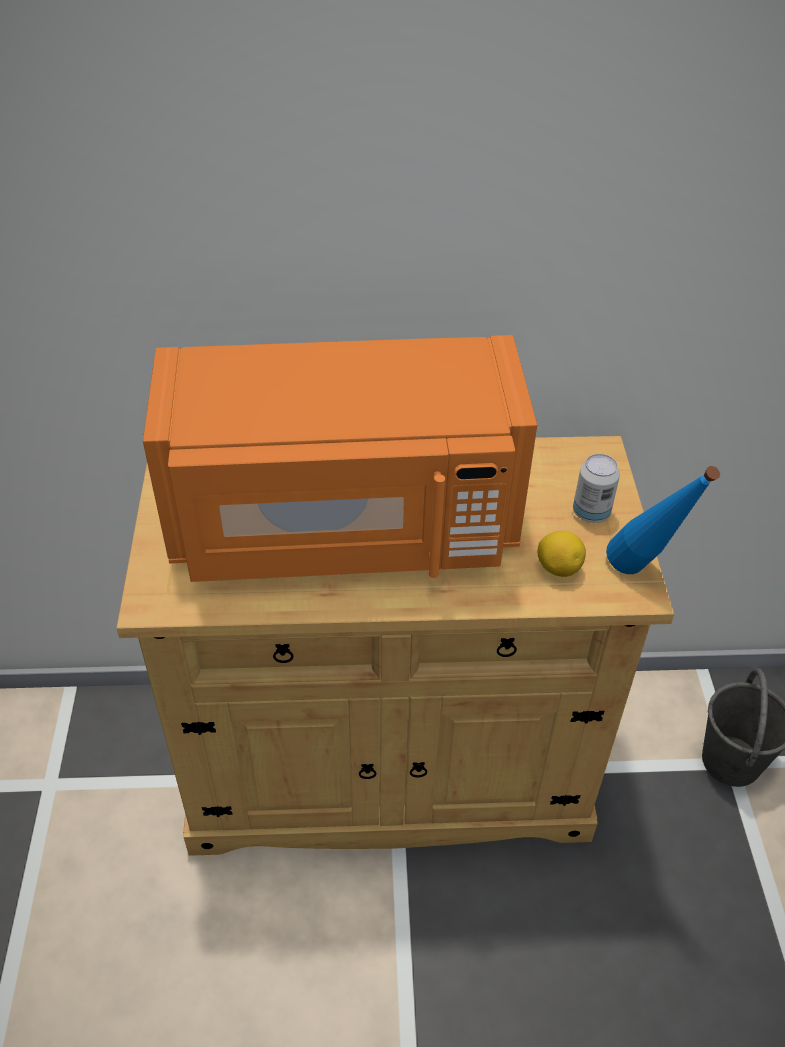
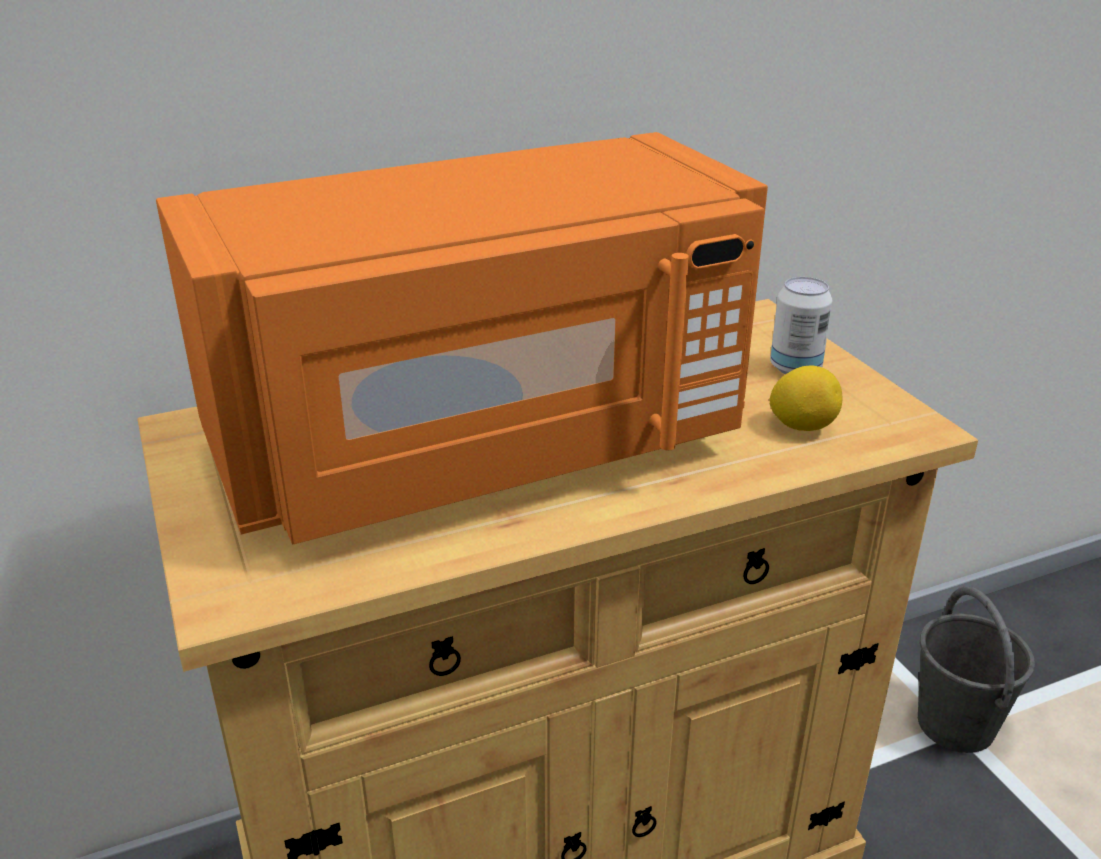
camera: 20 degrees left, 15 degrees down
(642, 576) = (908, 412): blue bottle -> none

